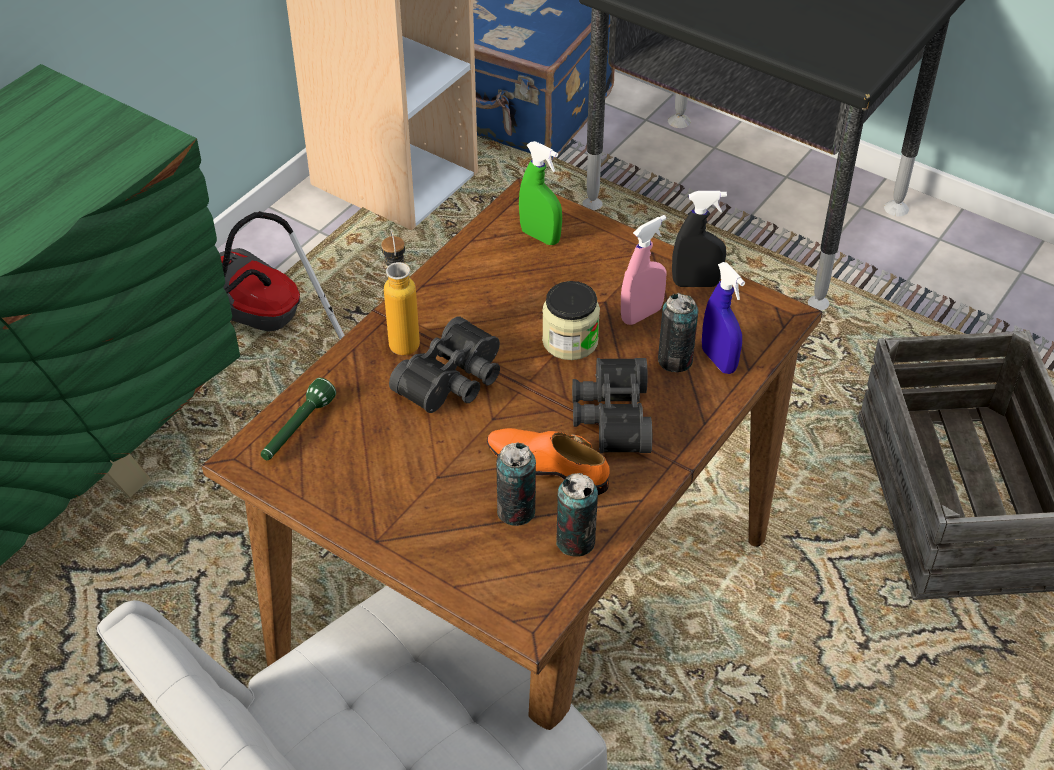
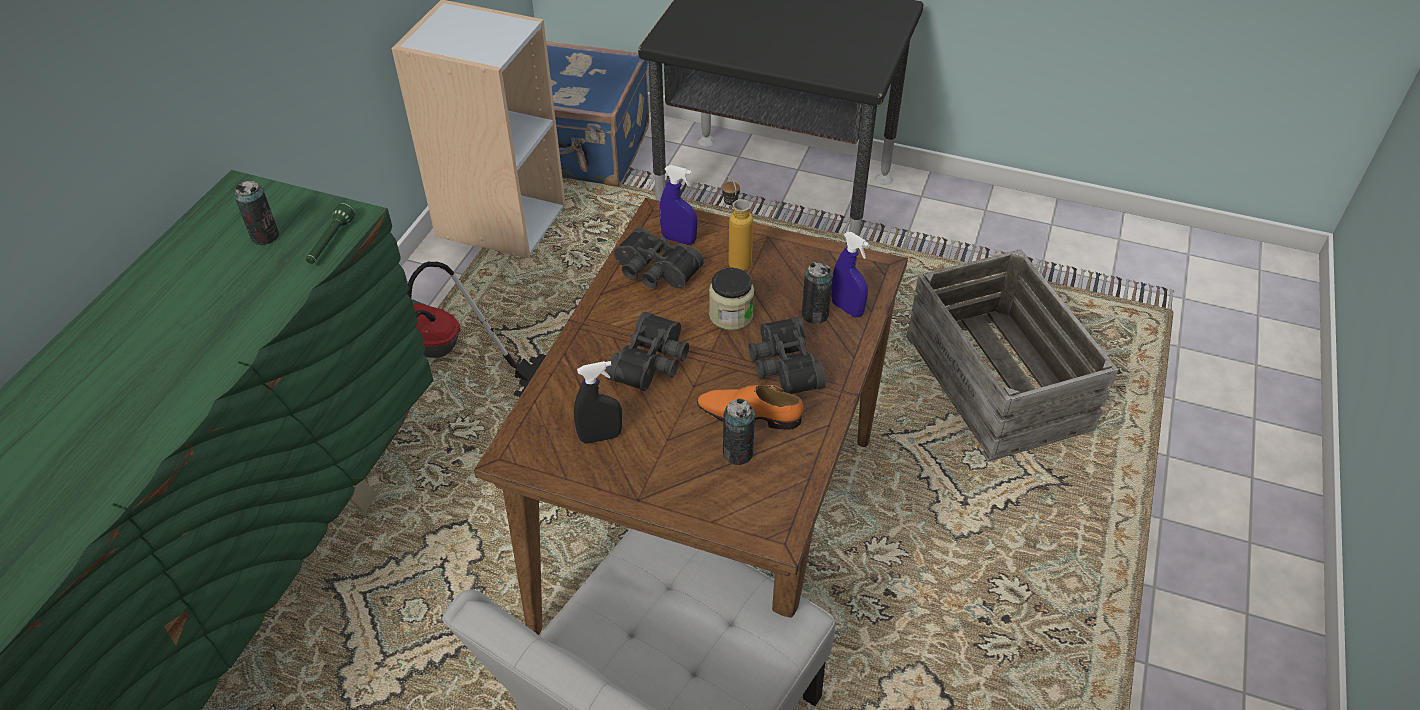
camera: 15 degrees left, 0 degrees up
(297, 430) = (542, 425): green flashlight -> green flashlight (330, 242)
(402, 337) = (600, 336): bottle -> bottle (735, 259)
(495, 271) = (654, 272): none -> black binoculars
(540, 236) = (678, 239): green spray bottle -> blue spray bottle
(575, 541) = (791, 467): can -> can (265, 236)
(641, 314) = (777, 285): pink spray bottle -> none
(696, 283) = (809, 254): black spray bottle -> black spray bottle (600, 437)

